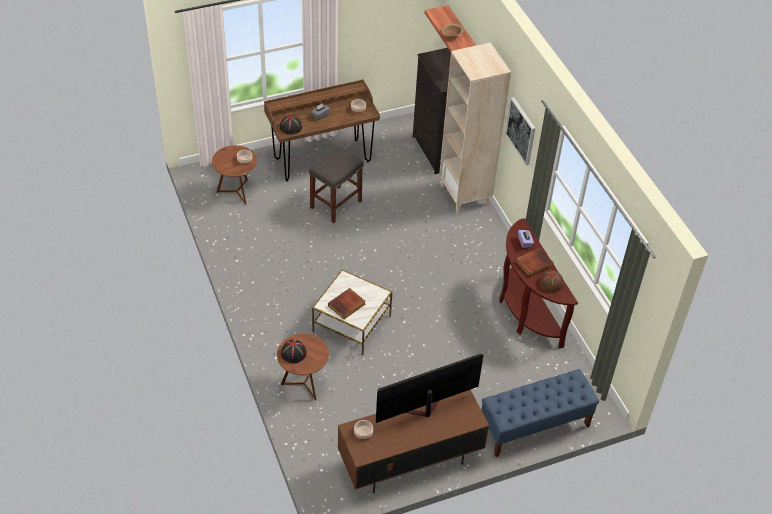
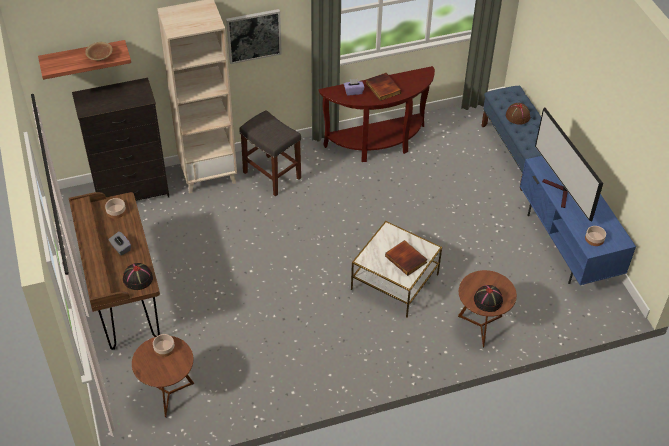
camera: 85 degrees left, 0 degrees up
(335, 205) = (207, 290): grey stool -> grey stool (273, 175)
(410, 461) = (568, 244): brown tv stand -> blue tv stand
(551, 283) = (409, 80): brown hat -> brown hat (517, 116)

